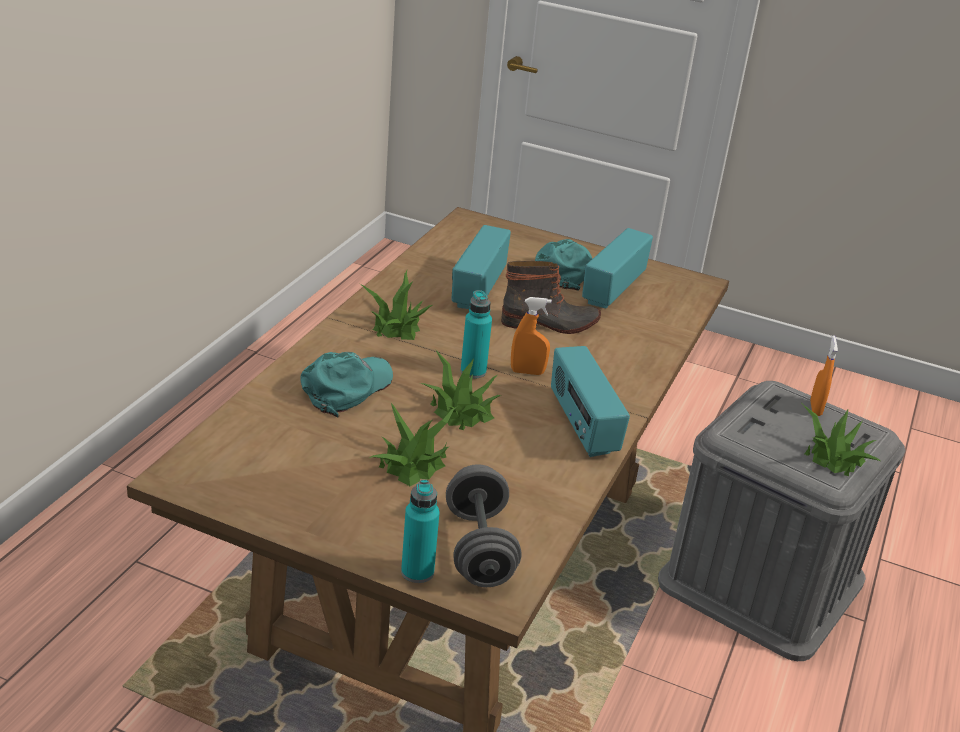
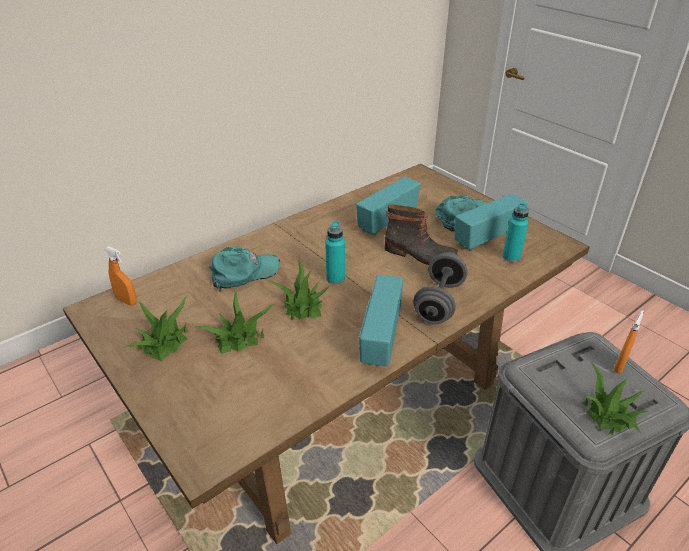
camera: 30 degrees right, 5 degrees up
(397, 325) = (313, 236): potted plant -> potted plant (164, 341)
(417, 572) = (168, 422): turquoise bottle -> turquoise bottle (511, 257)
(479, 548) = (225, 416): grey dumbbell -> grey dumbbell (439, 302)
(527, 372) = (373, 287): orange spray bottle -> orange spray bottle (127, 301)

